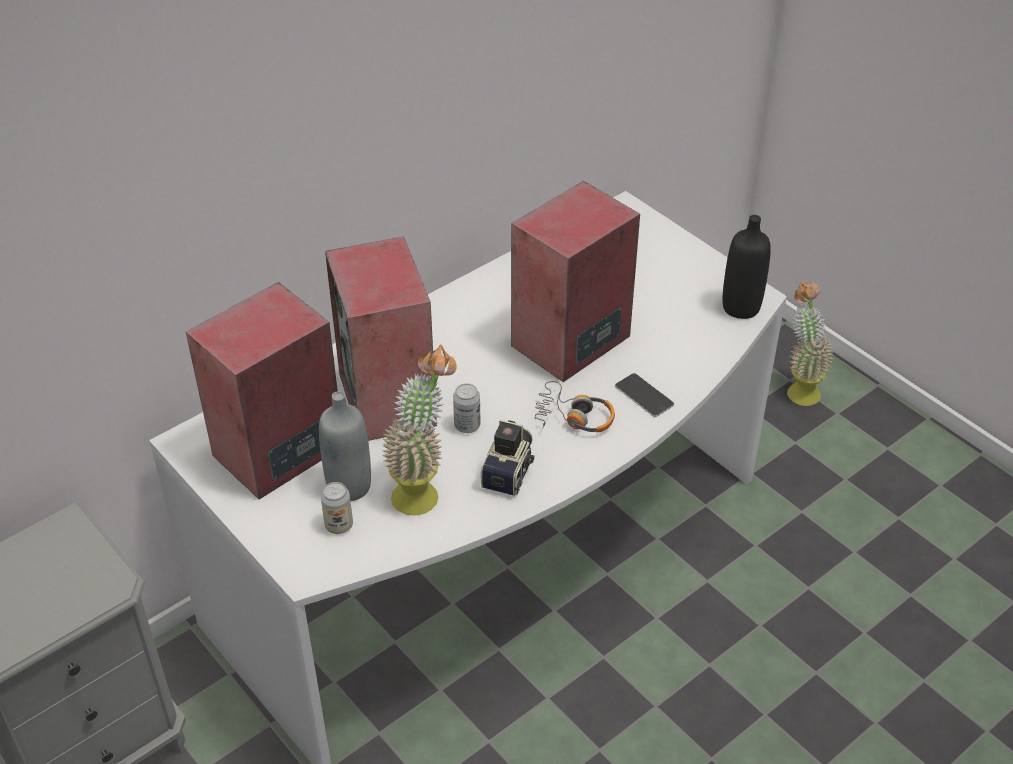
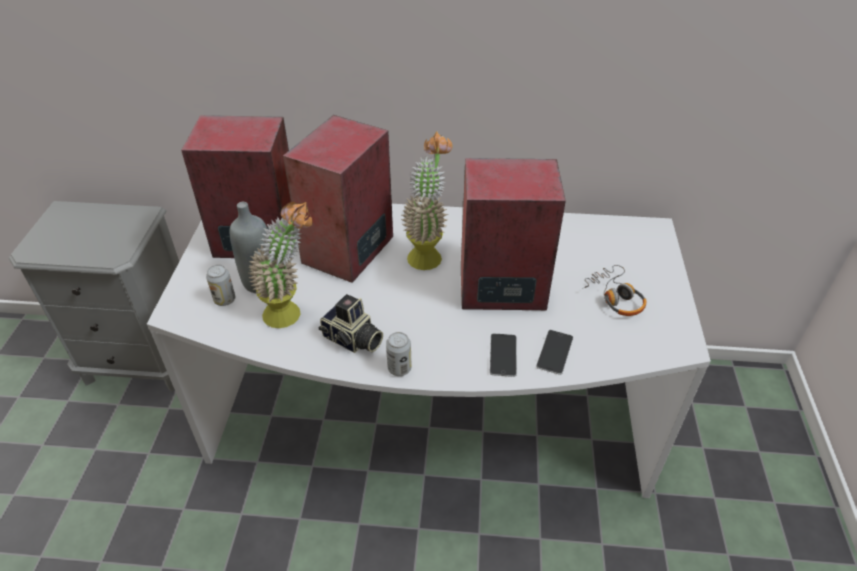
camera: 45 degrees right, 0 degrees up
(467, 425) = (368, 294): can -> can (399, 368)
(510, 472) = (352, 340): camera -> camera turned 60 degrees clockwise
(574, 417) = (437, 335): headphones -> headphones (615, 297)
(678, 365) = (555, 352): none -> phone
(741, 307) = (659, 344): black bottle -> none
(798, 388) = (760, 462): potted plant -> potted plant (427, 253)

